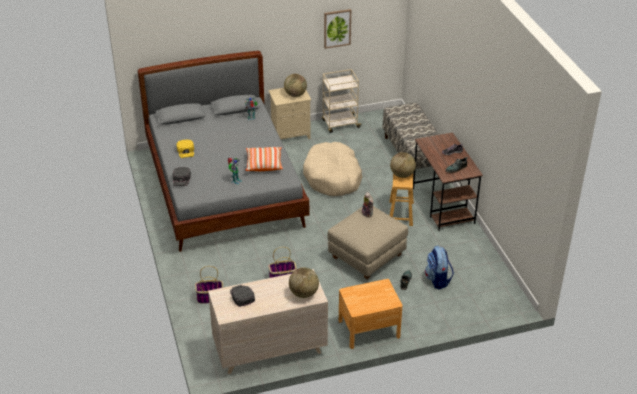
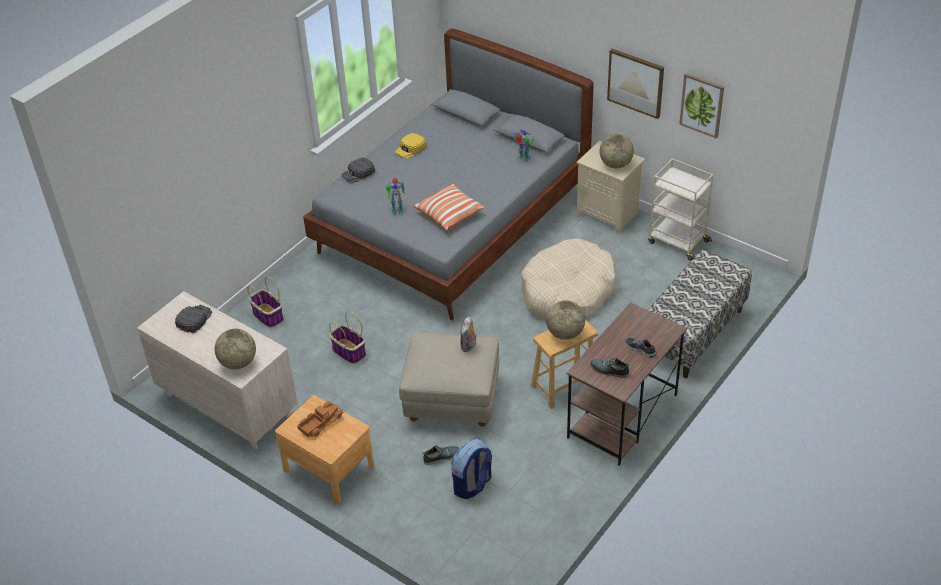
camera: 55 degrees right, 5 degrees up
(289, 36) = (636, 82): none -> picture
(365, 296) = (320, 422): none -> toy truck

